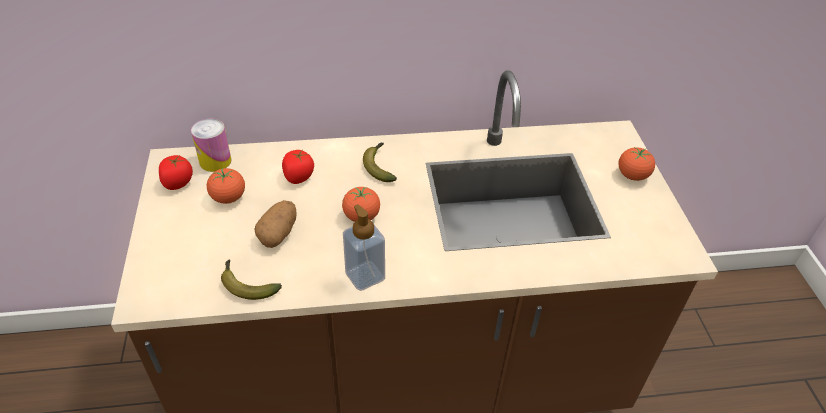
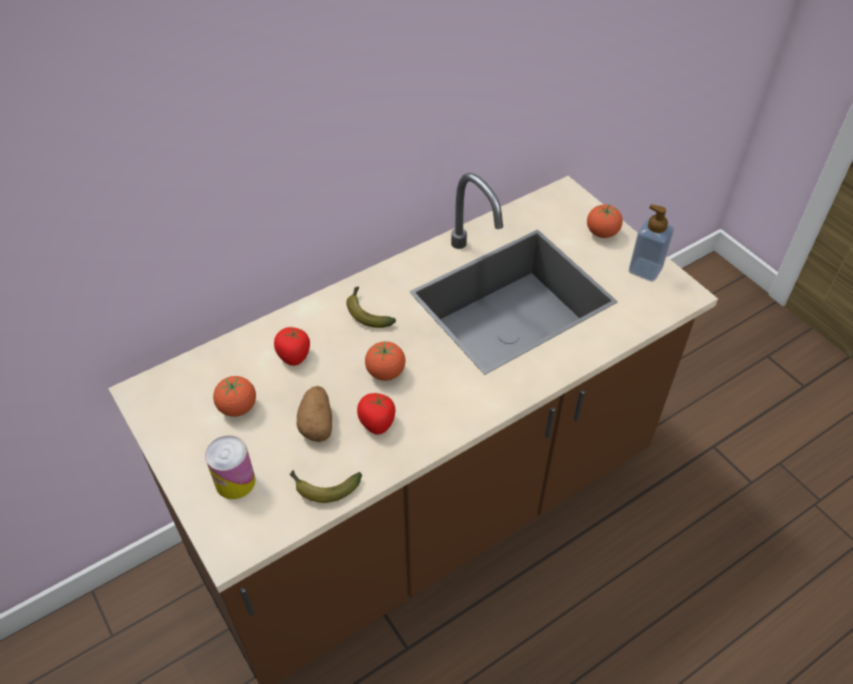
camera: 25 degrees left, 5 degrees up
(178, 183) = (170, 413): tomato -> tomato (377, 423)
(215, 161) = (192, 373): can -> can (235, 481)
(365, 276) = (429, 430): soap dispenser -> soap dispenser (645, 270)

